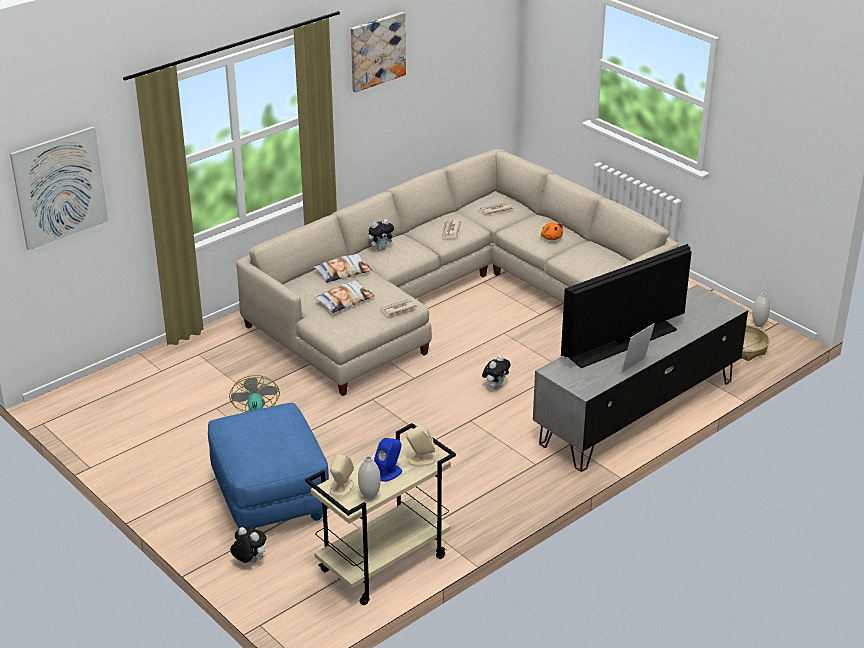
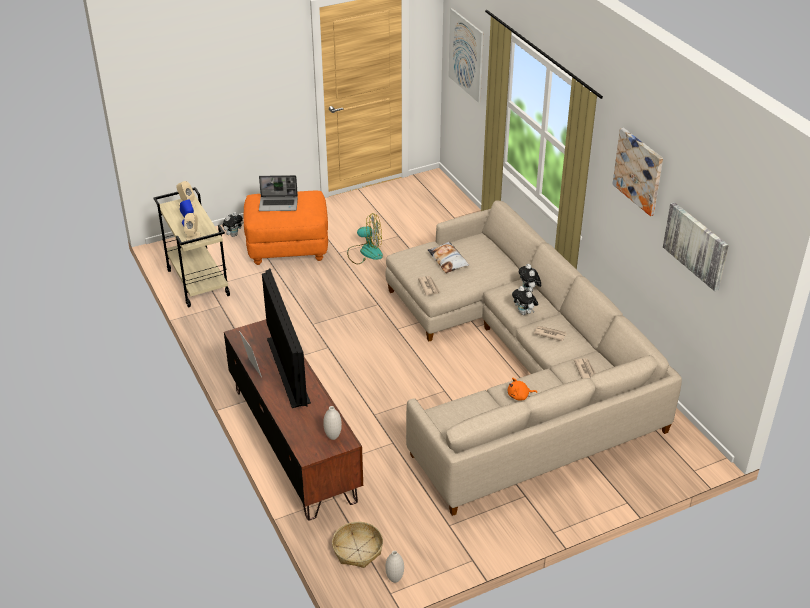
camera: 105 degrees right, 5 degrees up
(269, 440) = (279, 204): none -> laptop
(270, 498) = (288, 248): blue ottoman -> orange ottoman
(343, 272) = (494, 265): pillow -> none
(369, 496) = (172, 213): white vase -> white vase (333, 436)
(451, 52) = (696, 245): none -> picture
(495, 386) = (366, 369): plush toy -> plush toy (524, 313)
(637, 412) = (293, 442): grey tv stand -> brown tv stand

